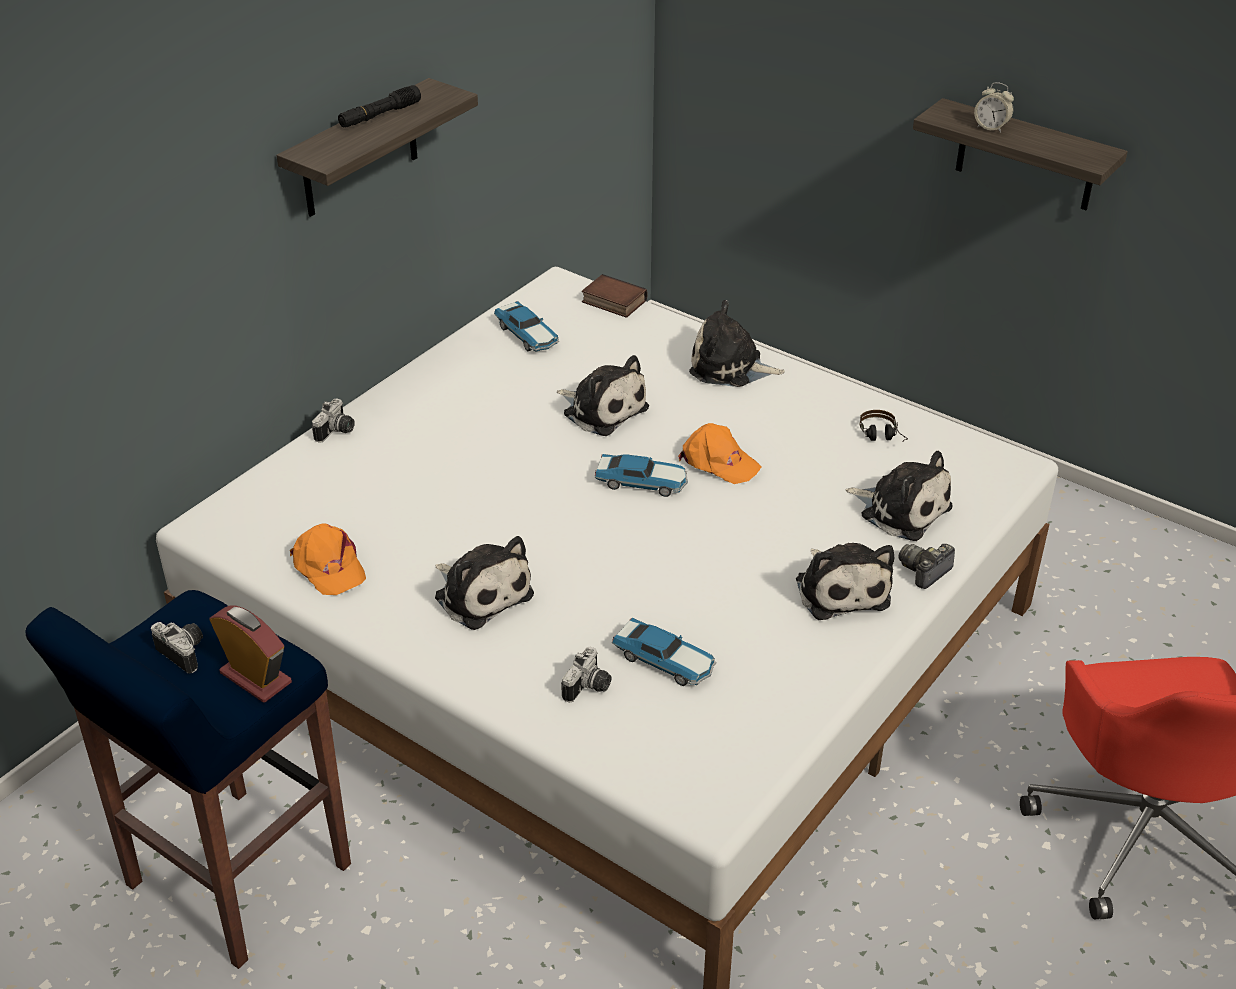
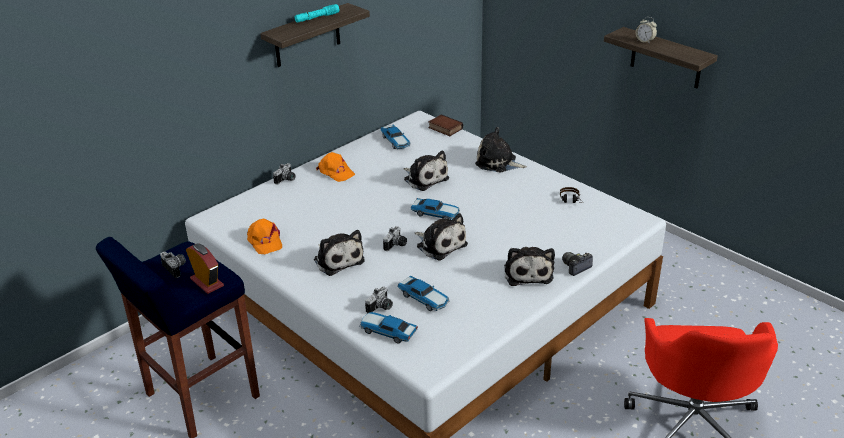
camera: 10 degrees right, 5 degrees down
(380, 115) = (317, 18): black flashlight -> turquoise flashlight
(585, 554) = (396, 245): none -> camera
(613, 736) = (387, 331): none -> toy car
(718, 462) = (479, 207): orange cap -> orange cap (335, 172)
(901, 509) = (571, 237): plush toy -> plush toy (440, 244)

